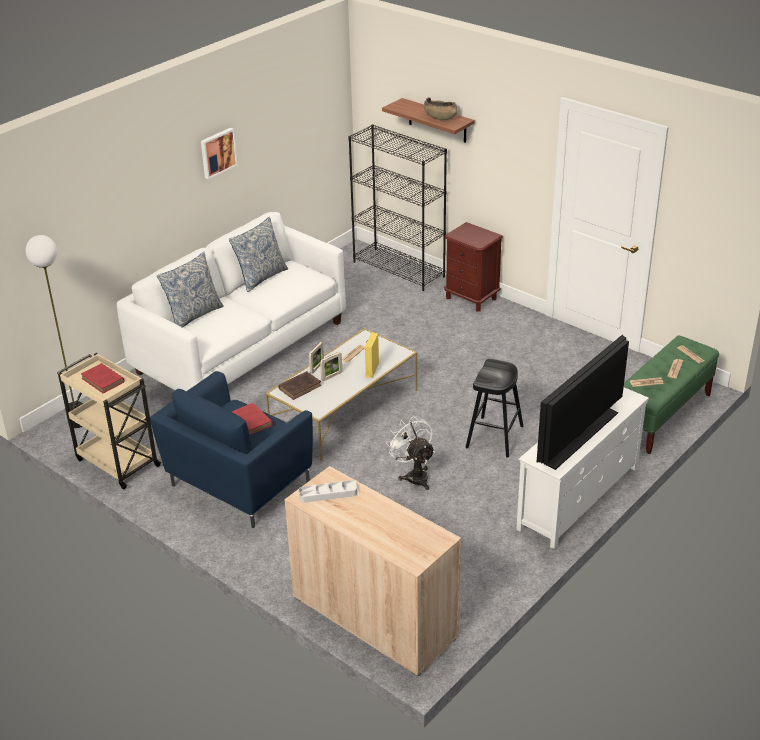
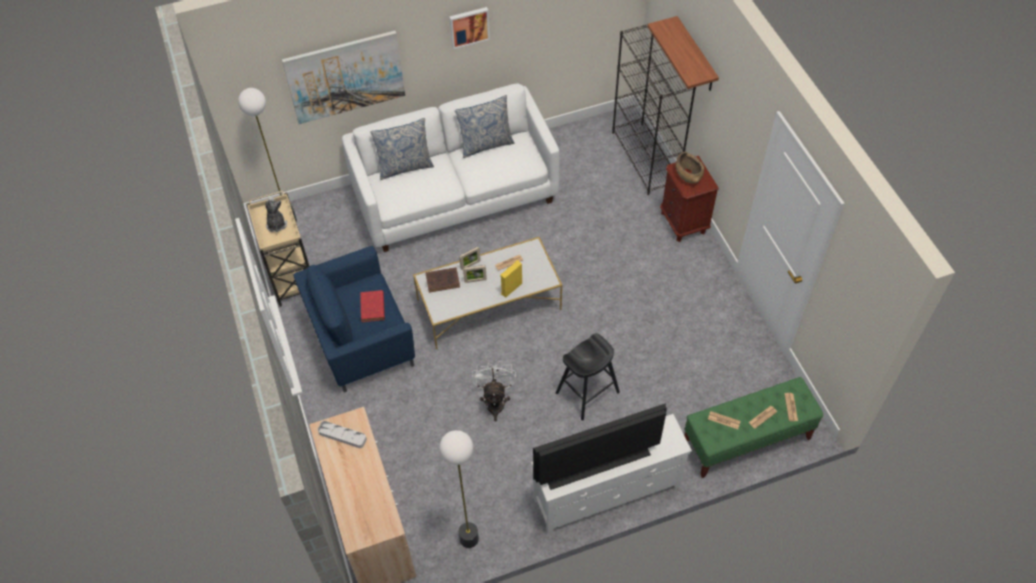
camera: 30 degrees right, 20 degrees up
(103, 381) = (276, 224): red book -> plush toy
(114, 224) = (345, 76): none -> picture
(440, 117) = (689, 59): brown bowl -> brown bowl (688, 173)
(482, 585) = (469, 538): none -> floor lamp

